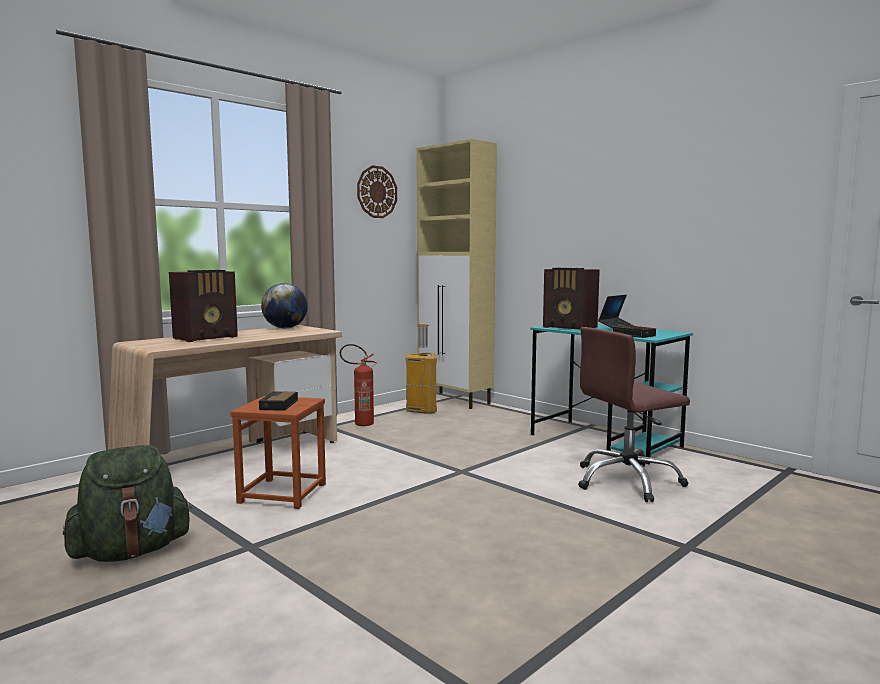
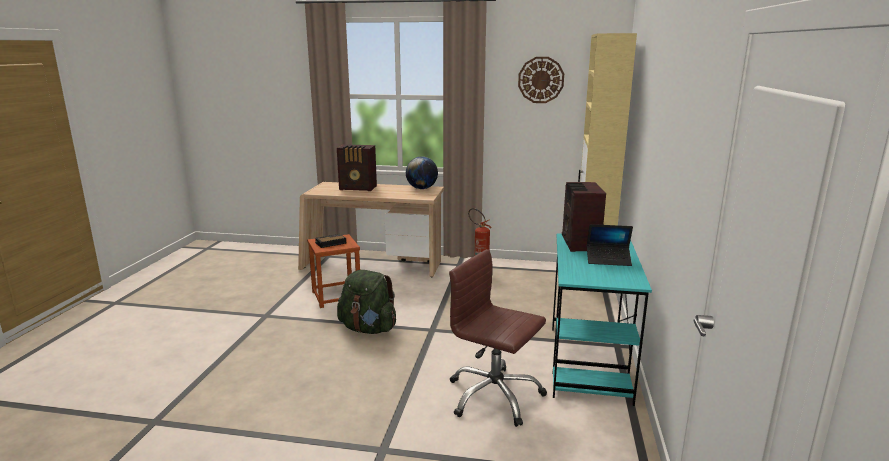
camera: 55 degrees right, 10 degrees up
(131, 552) = (241, 295): green backpack -> green backpack (368, 329)
(422, 410) = (543, 276): trash can -> none
(634, 335) = (577, 271): alarm clock -> none

